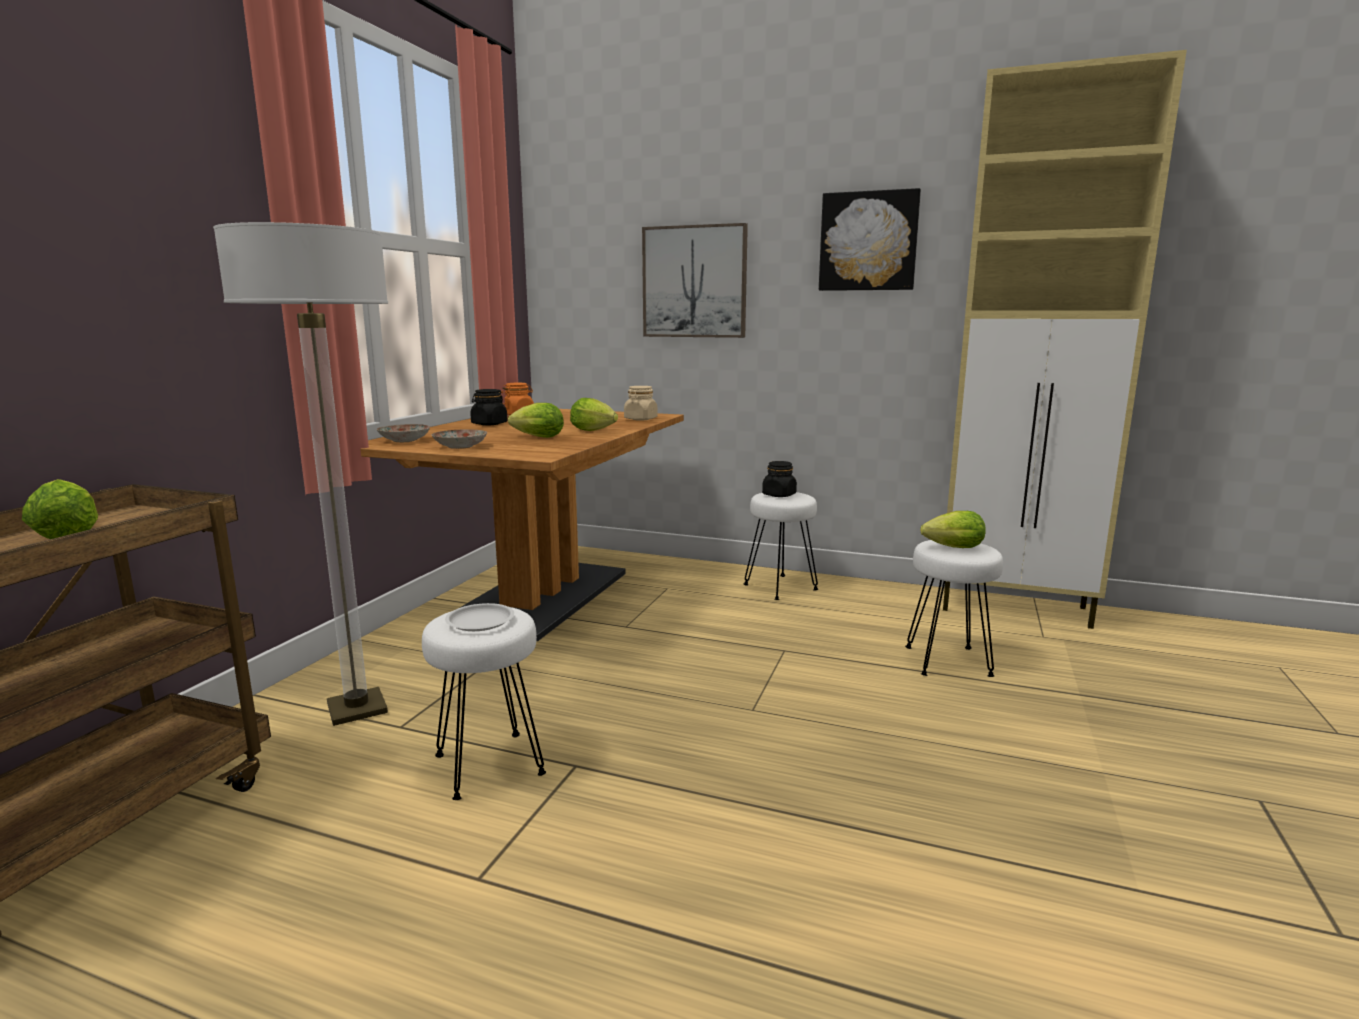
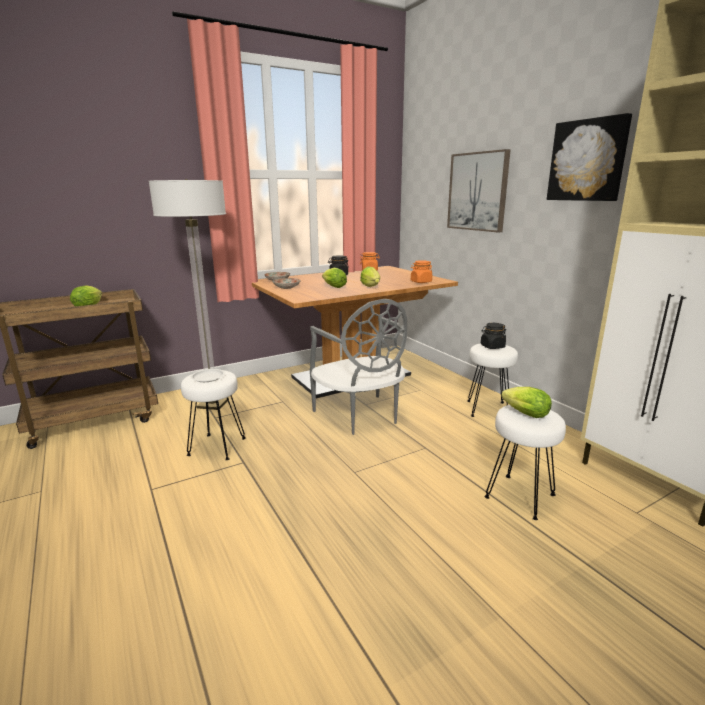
camera: 40 degrees right, 5 degrees up
(640, 419) = (421, 282): beige jar -> orange jar
(643, 642) = (360, 416): none -> grey chair

